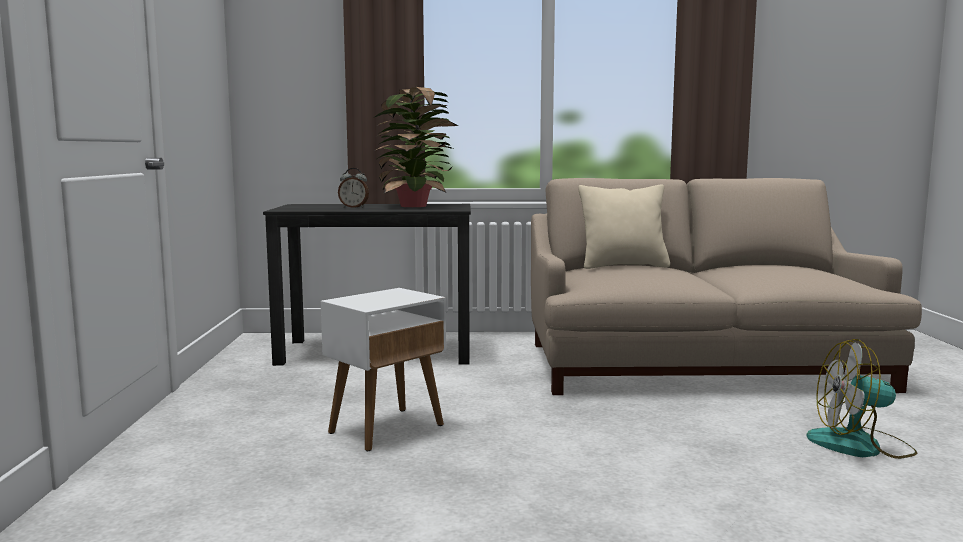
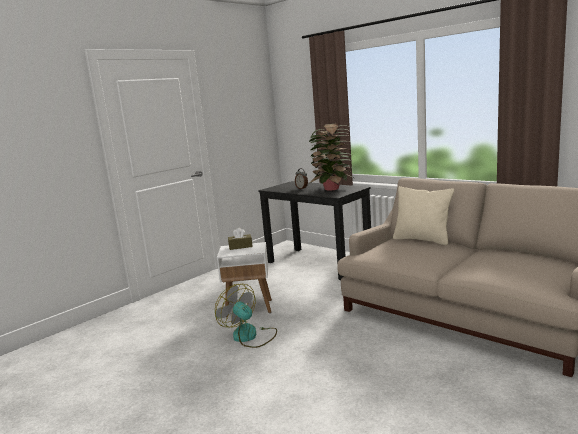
camera: 45 degrees right, 5 degrees up
(370, 296) = (240, 246): none -> brown tissue box
(860, 445) = (438, 397): fan -> fan (250, 336)

